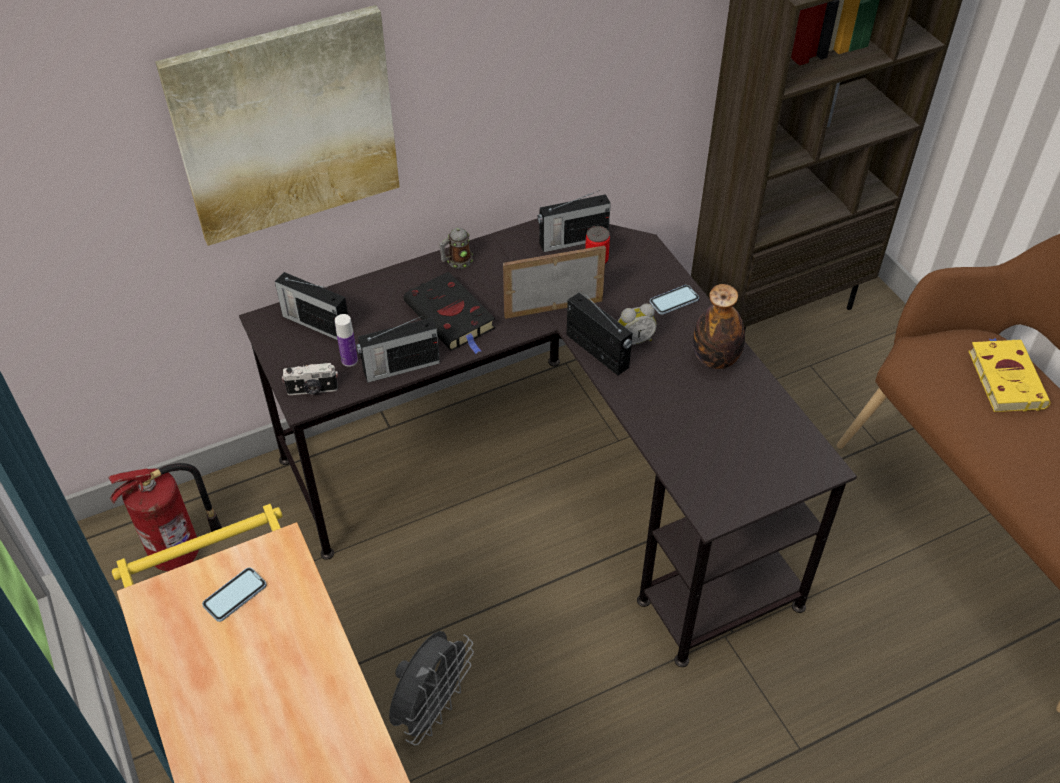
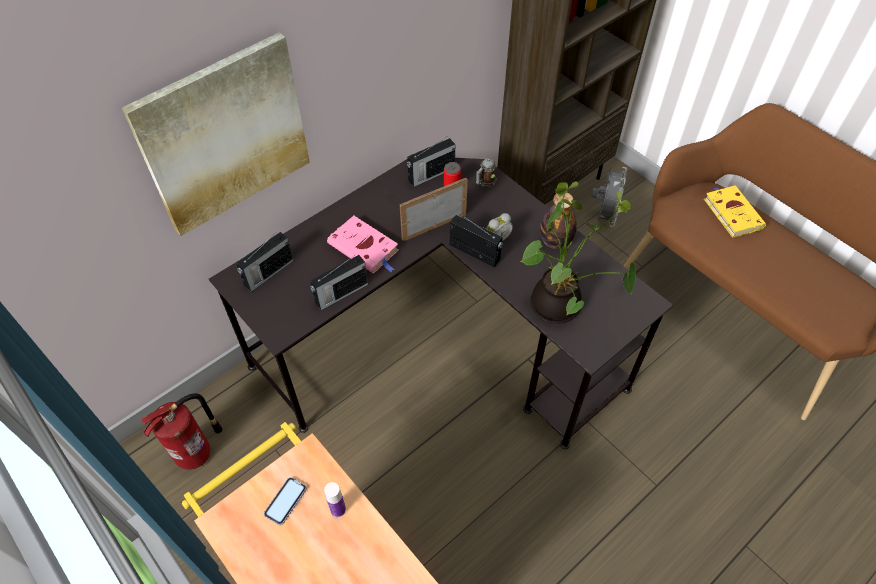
camera: 15 degrees left, 5 degrees up
(312, 390) = (282, 325): camera -> none
(315, 323) = (268, 273): radio -> radio turned 60 degrees counterclockwise
(349, 360) = (302, 296): bottle -> bottle (338, 509)
(431, 708) = (410, 521): grey fan -> grey fan (604, 216)
(451, 317) = (365, 248): black book -> pink book
(456, 261) = (355, 206): mug -> mug (485, 182)
(674, 301) = (514, 205): phone -> none
(690, 445) = (559, 307): none -> potted plant

